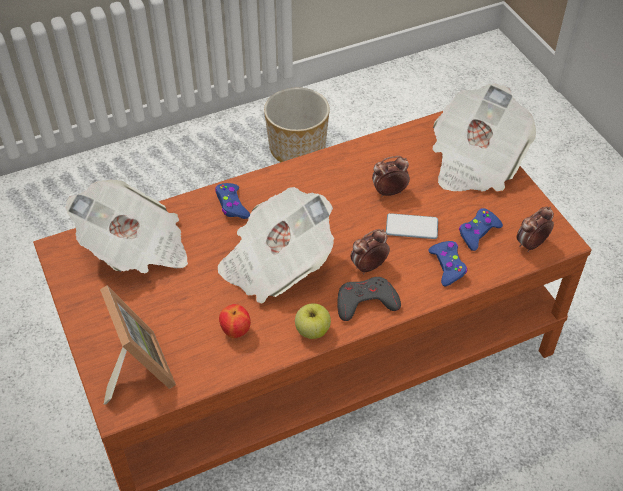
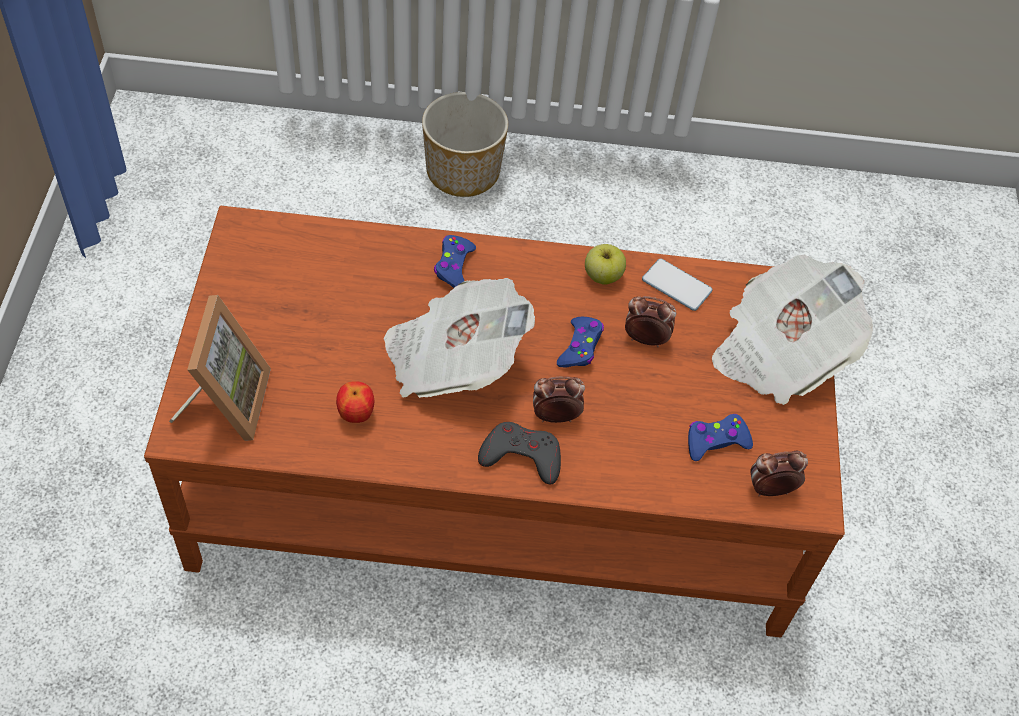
camera: 25 degrees right, 5 degrees up
(135, 249) = (316, 266): newspaper -> none
(297, 148) = (644, 229): planter -> planter (463, 172)
(312, 330) = (438, 457): apple -> apple (602, 276)
(411, 227) = (640, 394): phone -> phone (676, 285)
(447, 266) = (648, 463): blue game controller -> blue game controller (580, 347)

